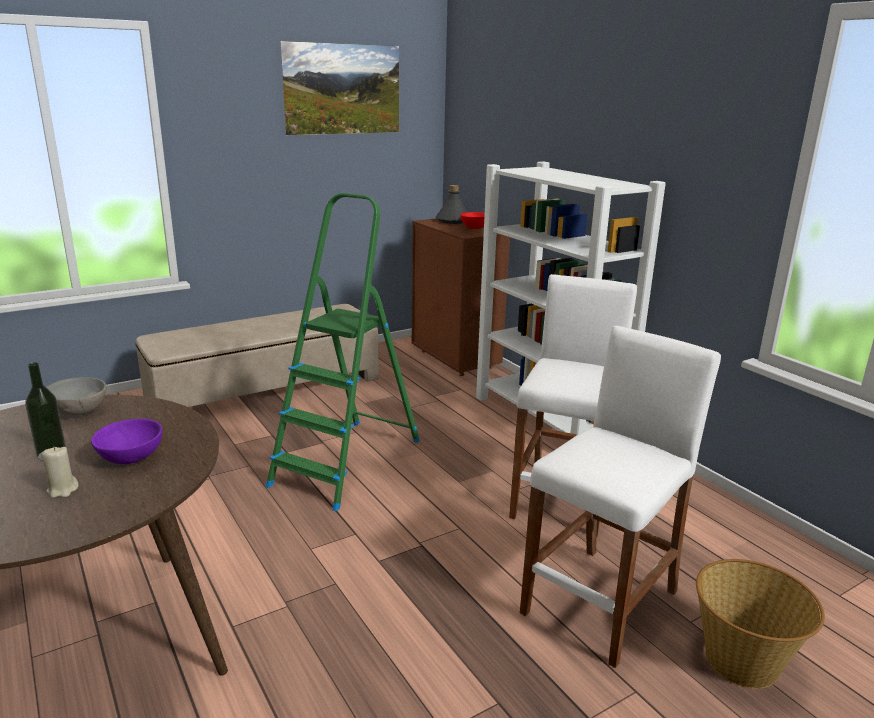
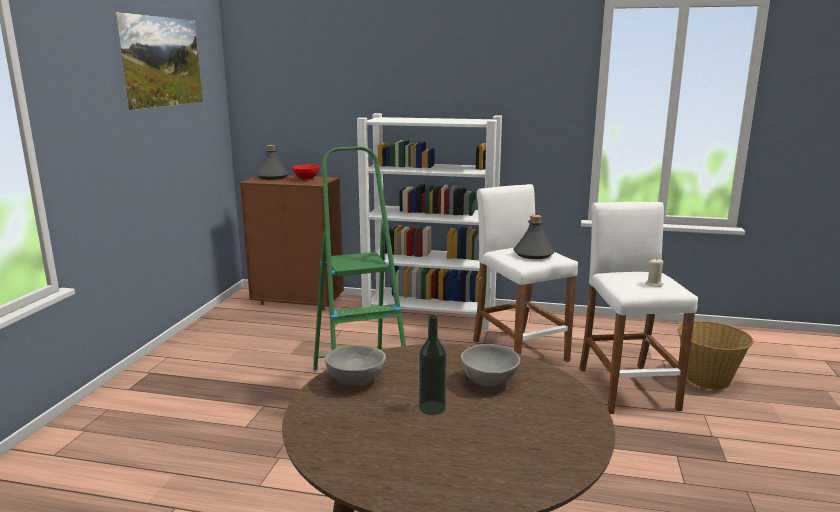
camera: 45 degrees left, 5 degrees down
(63, 490) = (510, 416): beige candle -> beige candle (654, 284)
(131, 459) = (490, 382): purple bowl -> grey bowl
(266, 388) = (181, 378): beige bench -> none
(571, 377) = (534, 254): none -> grey bottle

